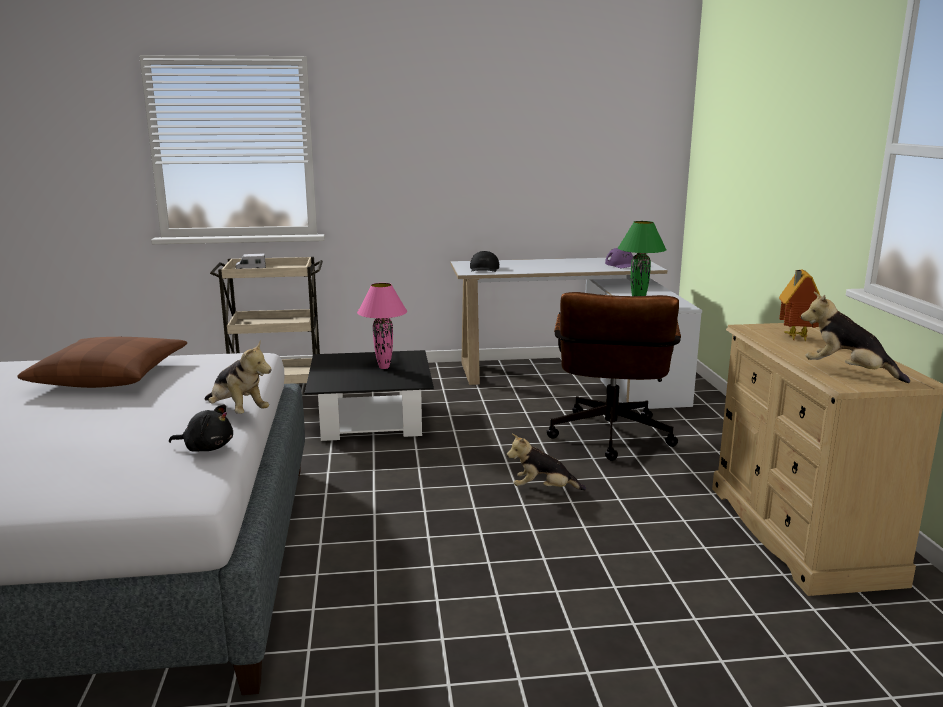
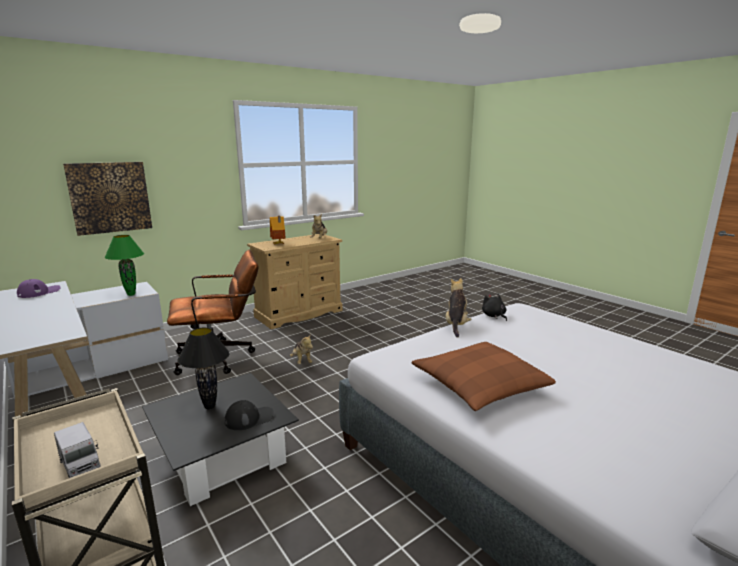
camera: 120 degrees left, 0 degrees up
(384, 367) = (209, 407): pink table lamp -> black table lamp
(484, 269) = (50, 332): black cap -> black cap (249, 418)
(751, 180) = (110, 197): none -> picture

